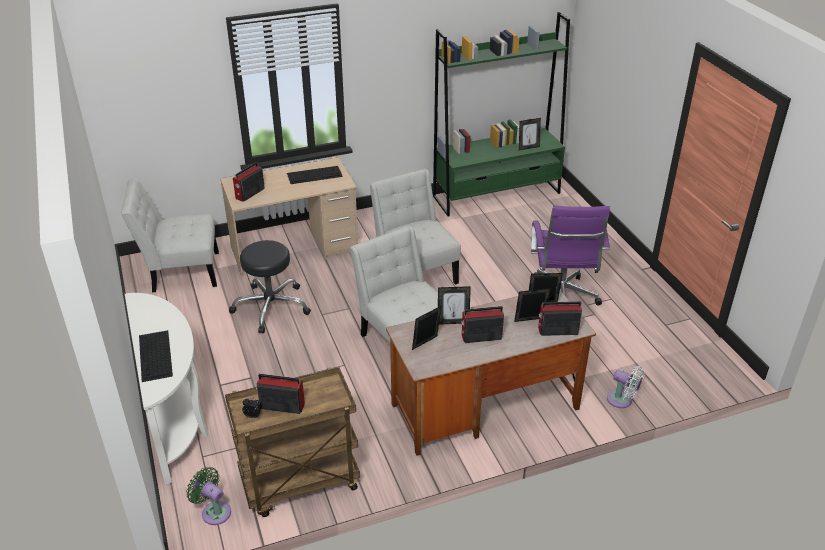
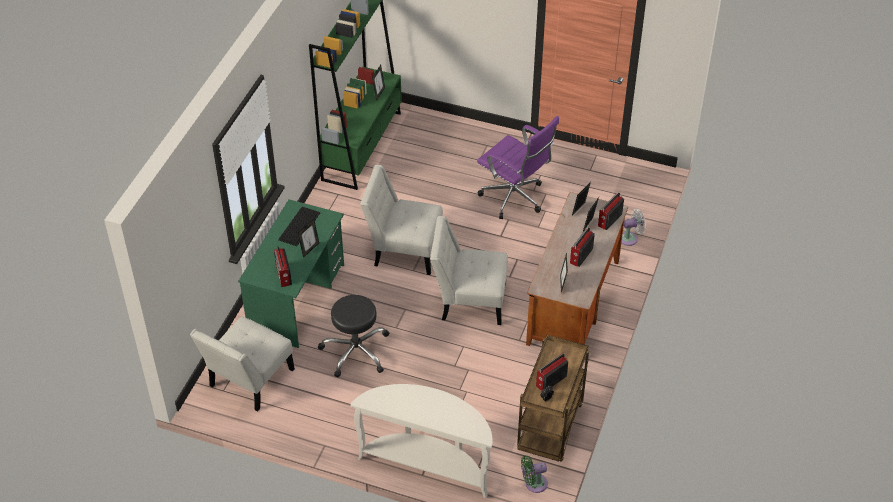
camera: 50 degrees left, 10 degrees up
(155, 356) = (443, 418): keyboard -> none
(294, 249) = (297, 299): beige desk -> green desk
(453, 322) = (554, 259): picture frame -> picture frame (309, 249)

